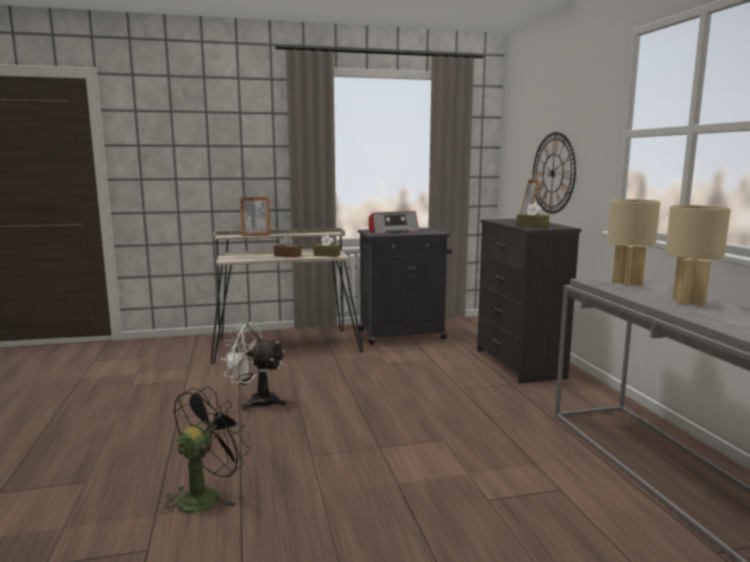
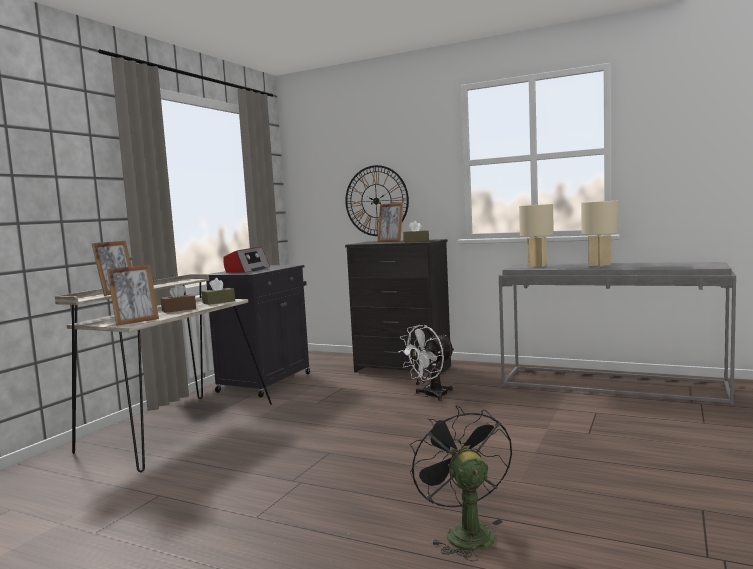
camera: 50 degrees left, 5 degrees down
(237, 259) = (136, 321): none -> picture frame
(256, 401) = (294, 470): white fan -> white fan (430, 396)

